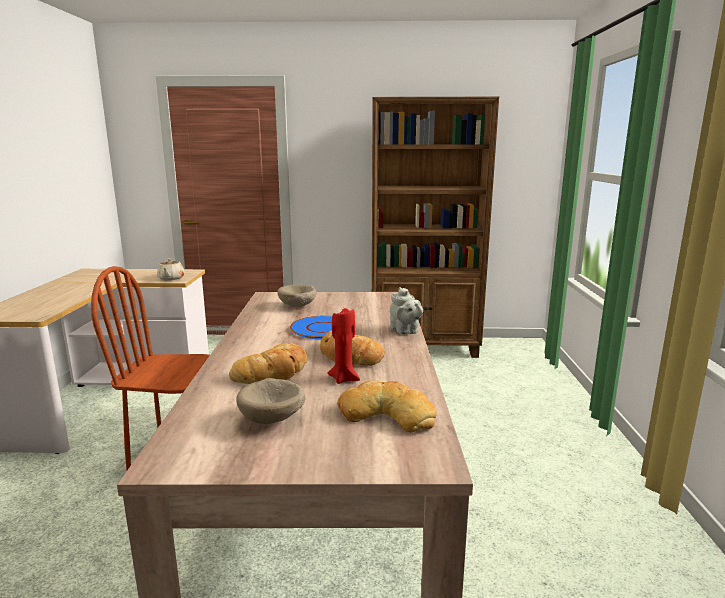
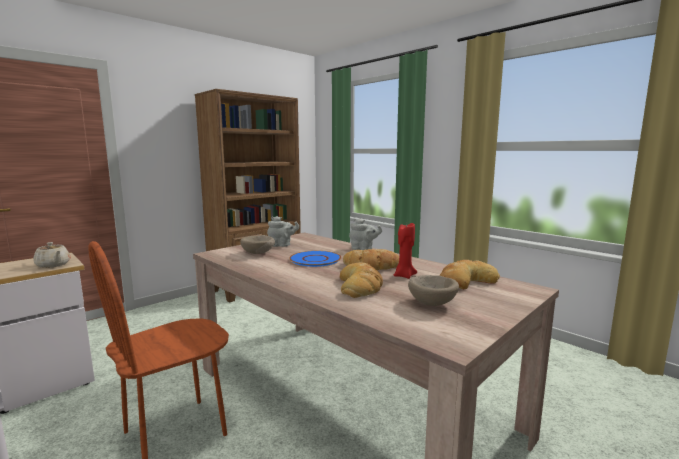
camera: 45 degrees left, 5 degrees down
(341, 302) = (282, 245): none -> grey teapot

